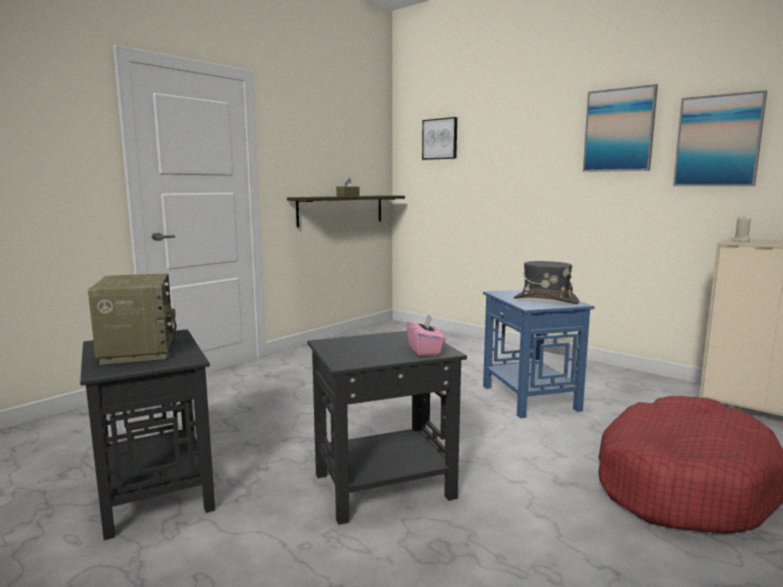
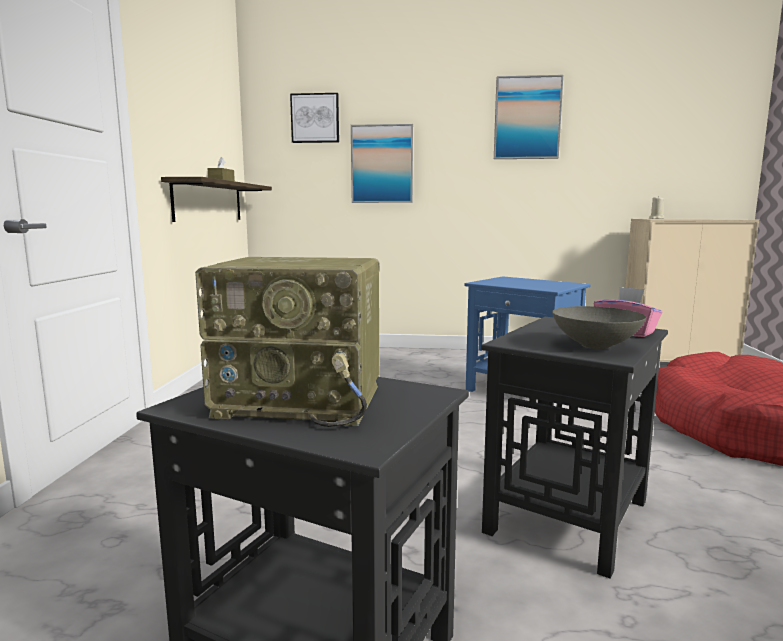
camera: 35 degrees left, 0 degrees up
(137, 350) = (304, 400): radio -> radio turned 150 degrees clockwise
(362, 355) = (594, 346): none -> grey bowl
(545, 300) = (543, 283): grey hat -> none
(718, 141) = (615, 132): picture -> picture (382, 164)

